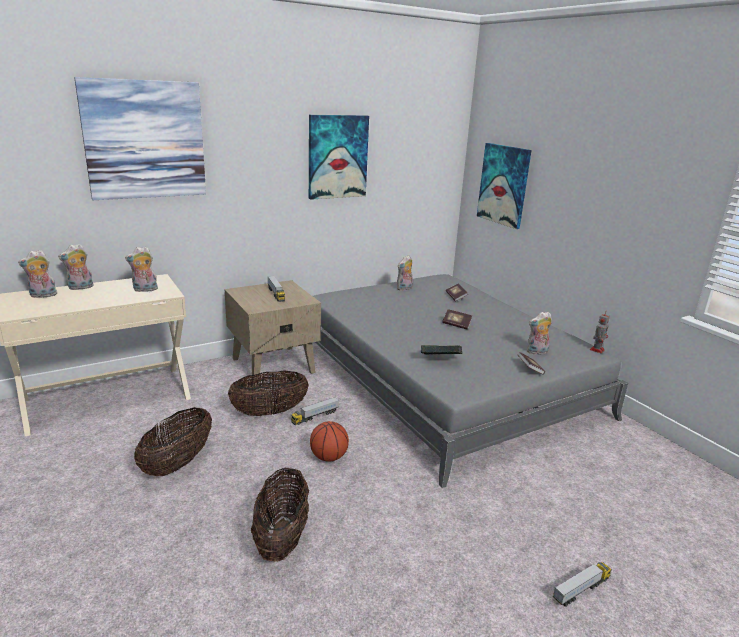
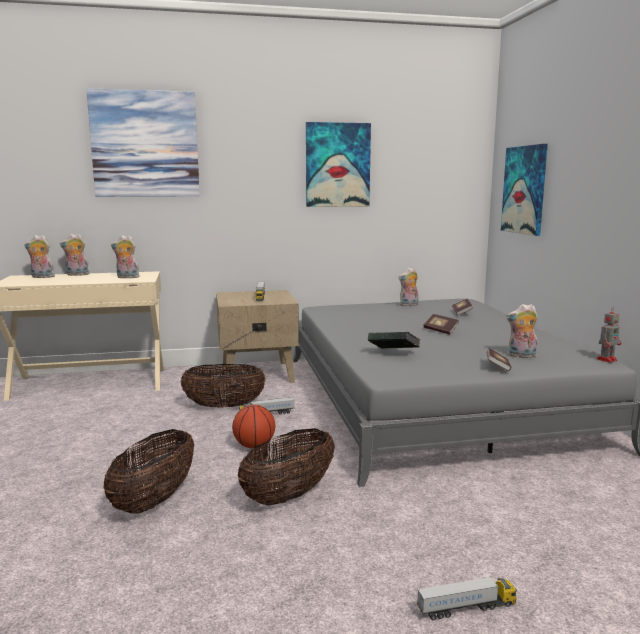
camera: 20 degrees right, 10 degrees down
(177, 463) = (108, 433): basket -> basket (288, 495)

